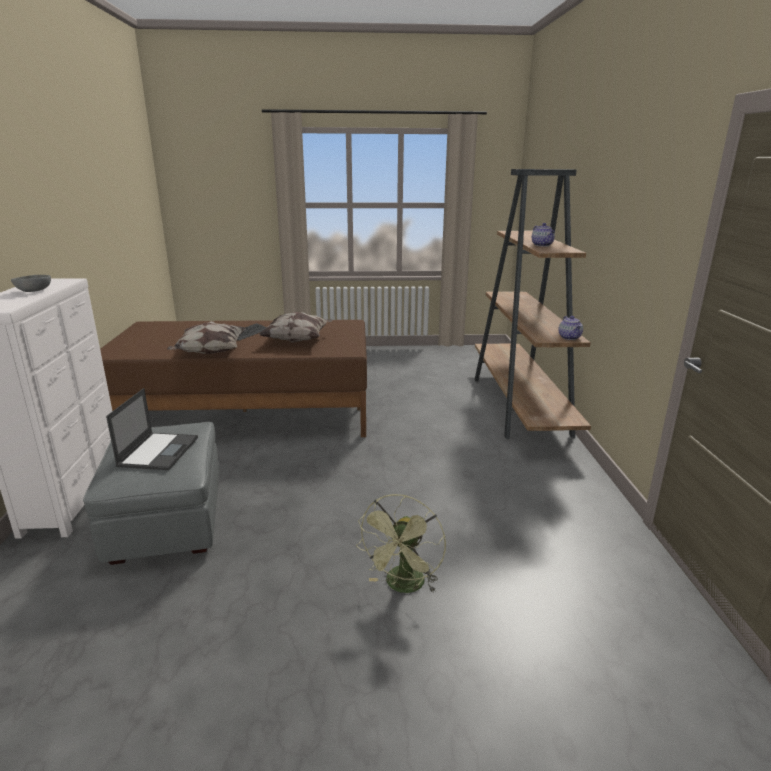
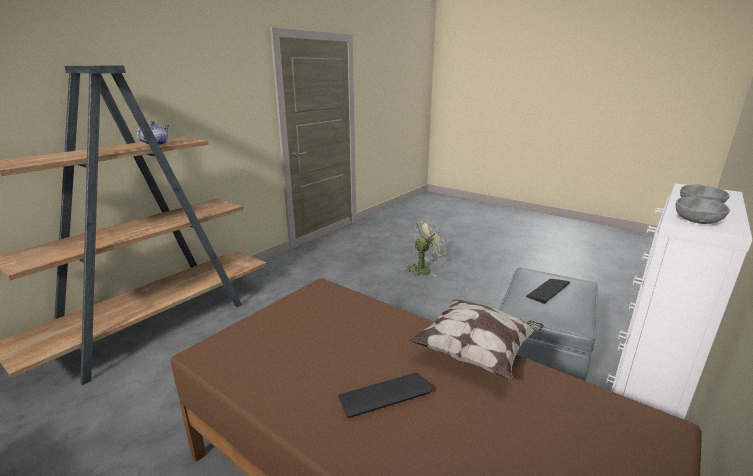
camera: 140 degrees left, 0 degrees up
(57, 281) = (698, 221): none -> grey bowl
(159, 451) = (548, 291): laptop -> keyboard
(298, 340) = (339, 334): pillow -> none
(570, 338) = (214, 203): teapot -> none

